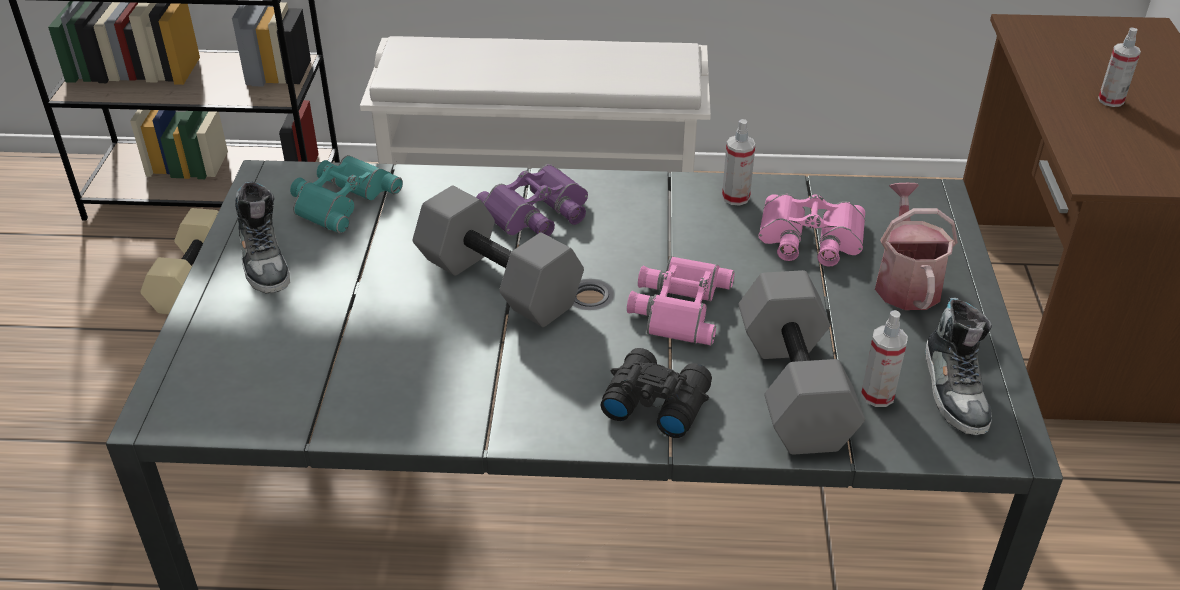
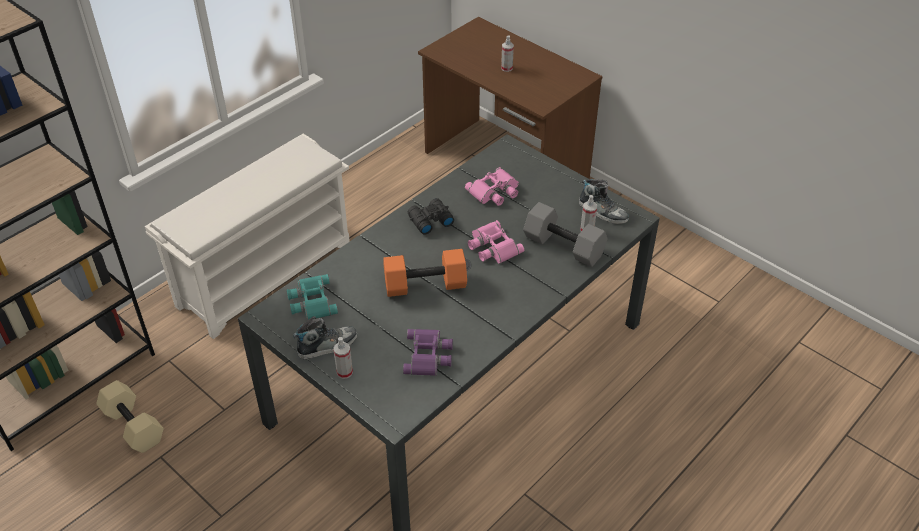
camera: 50 degrees left, 5 degrees up
(264, 260) = (327, 345): shoe -> shoe turned 45 degrees counterclockwise
(495, 284) = (424, 286): grey dumbbell -> orange dumbbell
(538, 212) = (393, 249): purple binoculars -> purple binoculars (429, 356)
(655, 401) = (534, 282): black binoculars -> black binoculars (429, 221)
(735, 197) = (449, 193): spray bottle -> spray bottle (344, 372)
(905, 281) = (543, 186): watering can -> none

